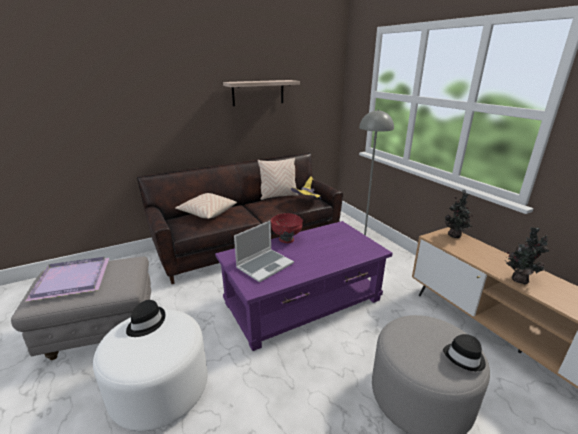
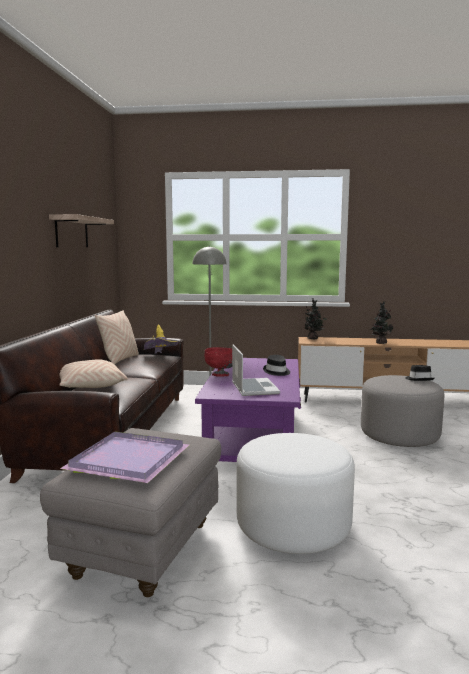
camera: 55 degrees left, 15 degrees down
(146, 323) = (269, 446): black hat -> black hat (276, 372)

